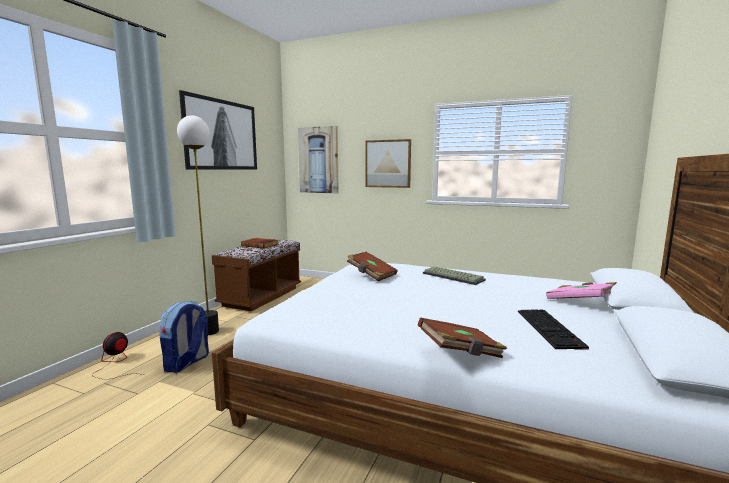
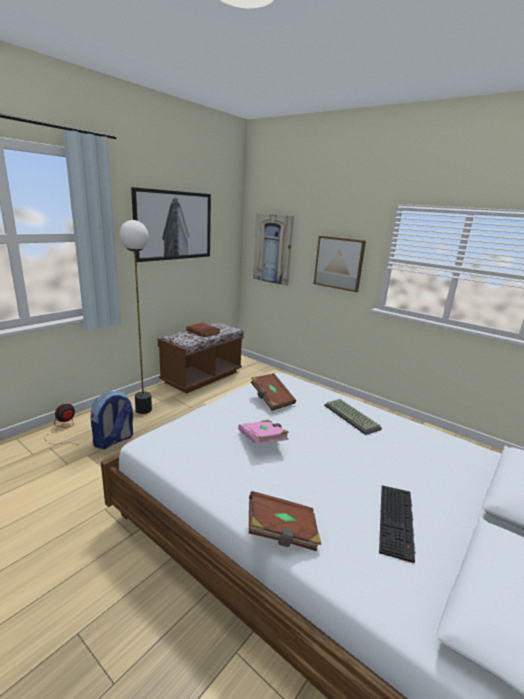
camera: 15 degrees right, 10 degrees up
(580, 302) = (462, 487): pink book -> pink book (262, 441)

